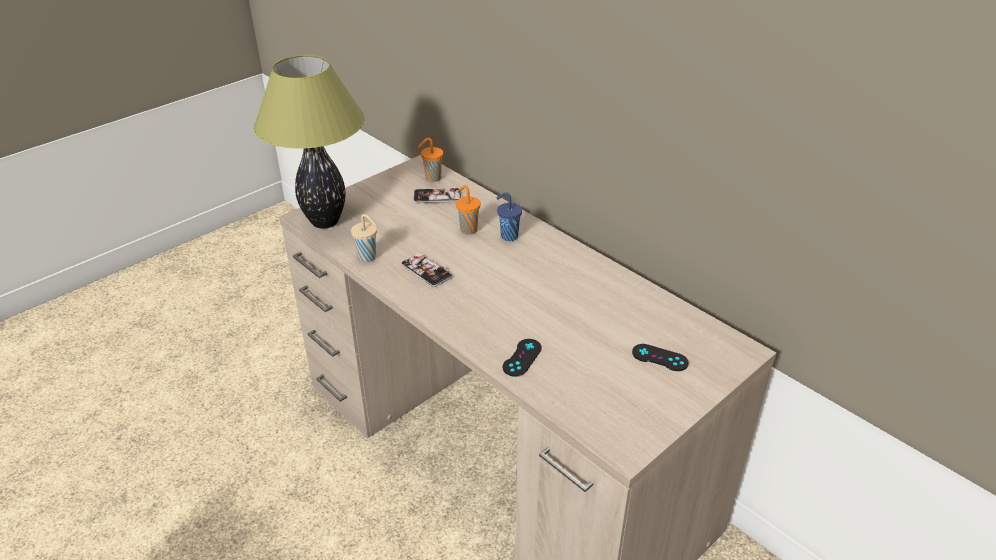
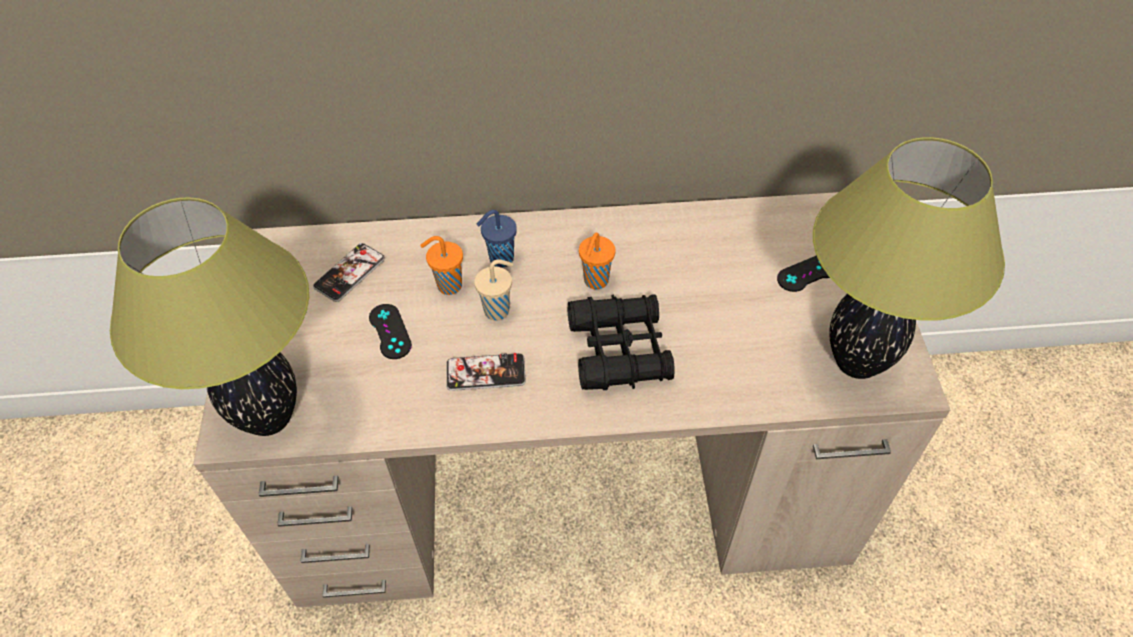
camera: 50 degrees left, 15 degrees up
(368, 257) = (398, 415): beige cup -> beige cup (498, 310)
(432, 178) = (305, 254): orange cup -> orange cup (595, 281)
(498, 309) = (619, 350): none -> black binoculars
(522, 358) = (716, 381): black game controller -> black game controller (390, 331)
(613, 414) = (857, 363): none -> table lamp

